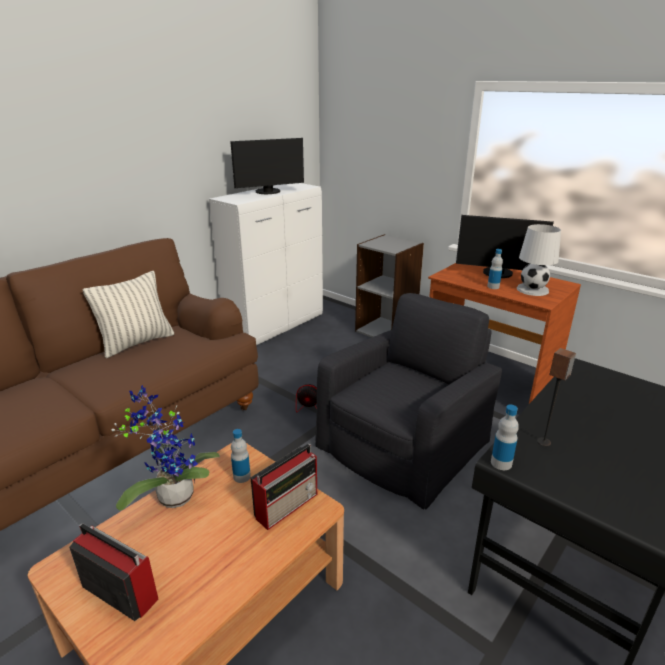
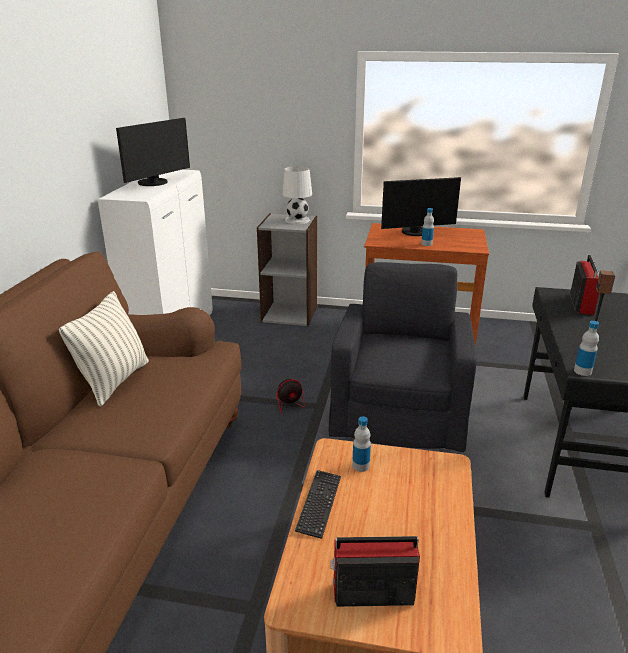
camera: 30 degrees left, 0 degrees up
(173, 495) = (319, 504): potted plant -> keyboard
(288, 505) = (424, 471): radio -> radio (582, 303)
(532, 290) = (458, 240): white table lamp -> white table lamp (297, 220)

